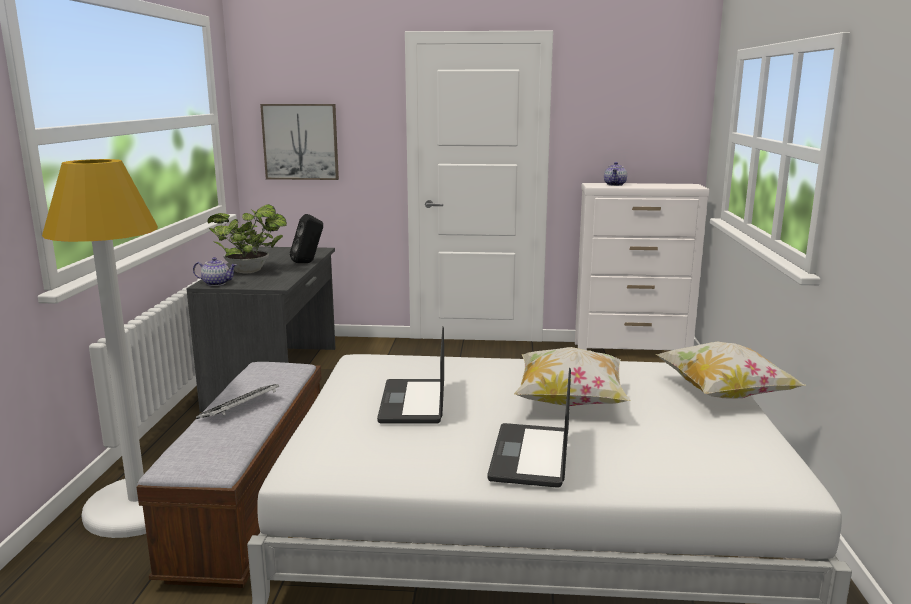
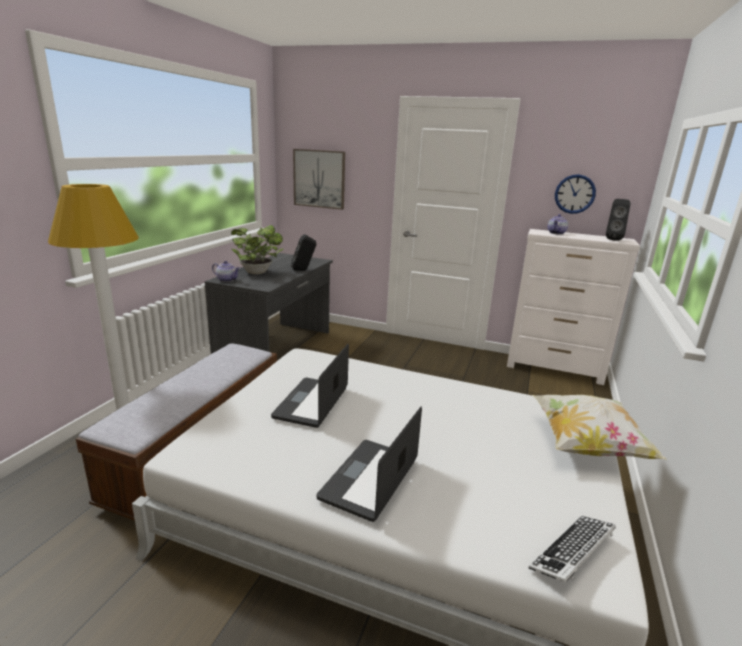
camera: 15 degrees right, 5 degrees up
(240, 407) = (190, 382): keyboard -> keyboard (572, 553)
(570, 401) = (439, 426): pillow -> none
(627, 138) = (574, 194): none -> wall clock
(678, 186) = (612, 239): none -> black speaker

